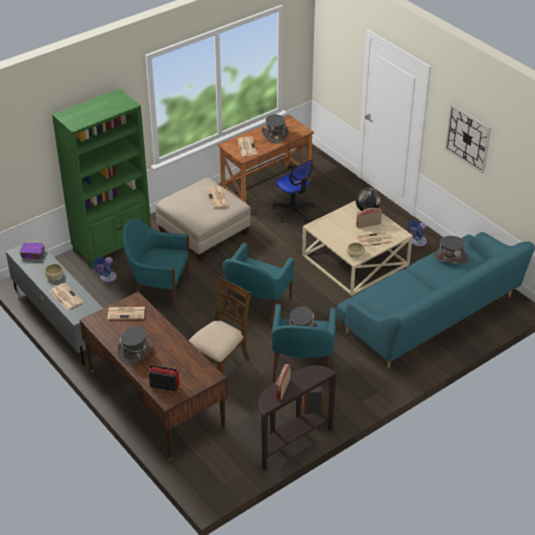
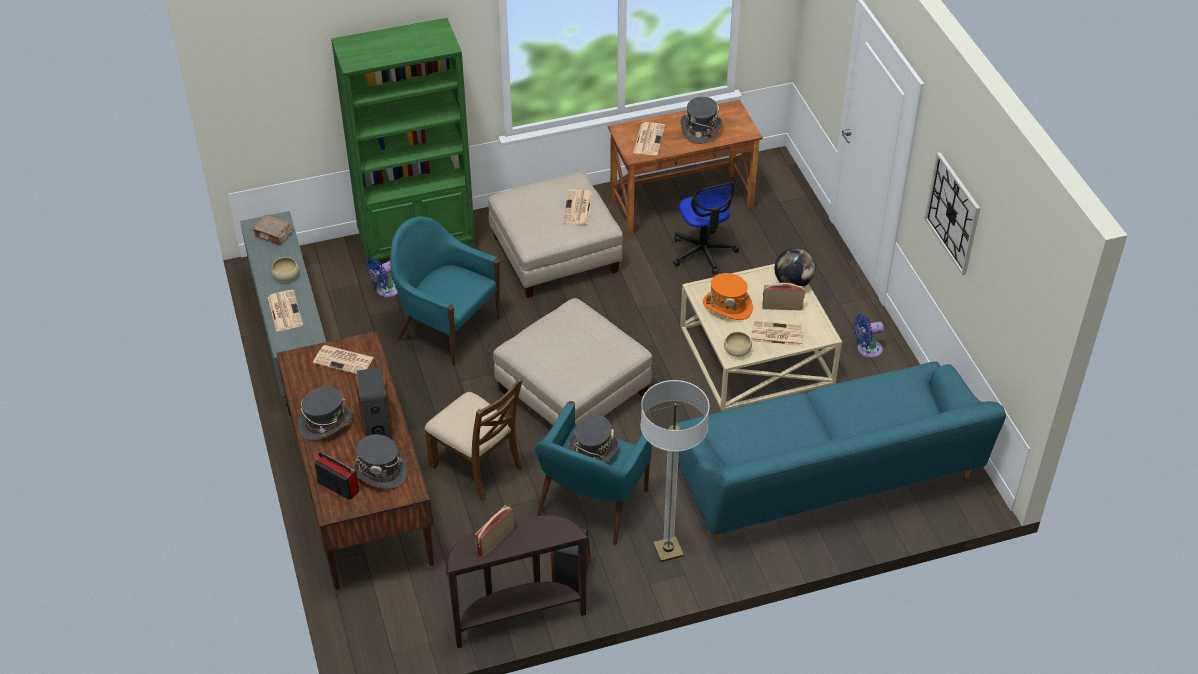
camera: 20 degrees right, 5 degrees up
(33, 254) = (274, 235): purple book -> brown book
(169, 345) = (377, 426): none -> speaker
(220, 364) = (477, 466): brown chair -> brown chair turned 75 degrees clockwise
(256, 307) = (572, 392): turquoise armchair -> beige ottoman
(336, 231) = (727, 306): none -> orange hat
(361, 380) = (668, 550): none -> floor lamp
(450, 257) = (882, 393): grey hat -> grey hat (380, 471)

